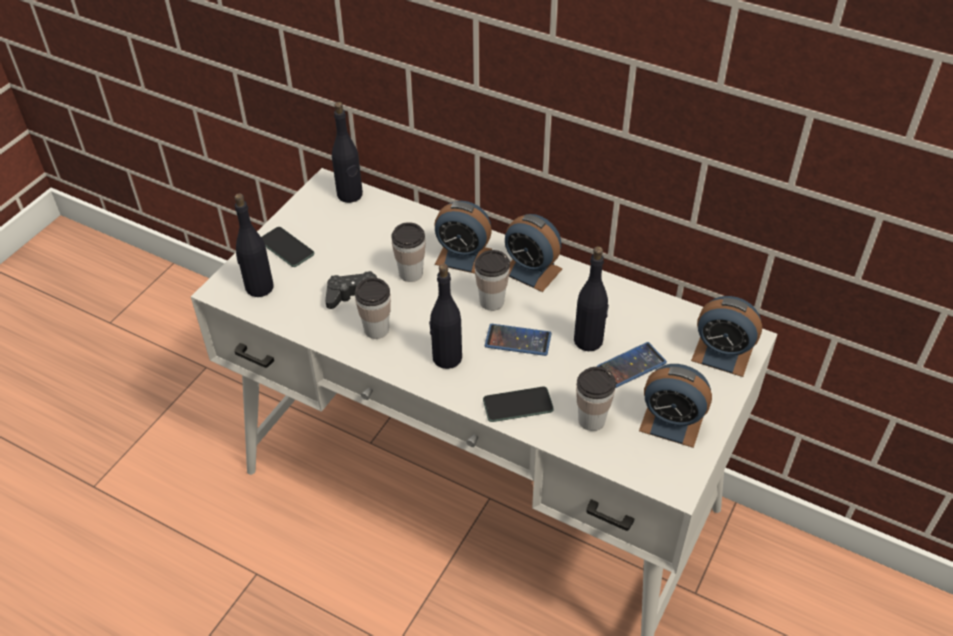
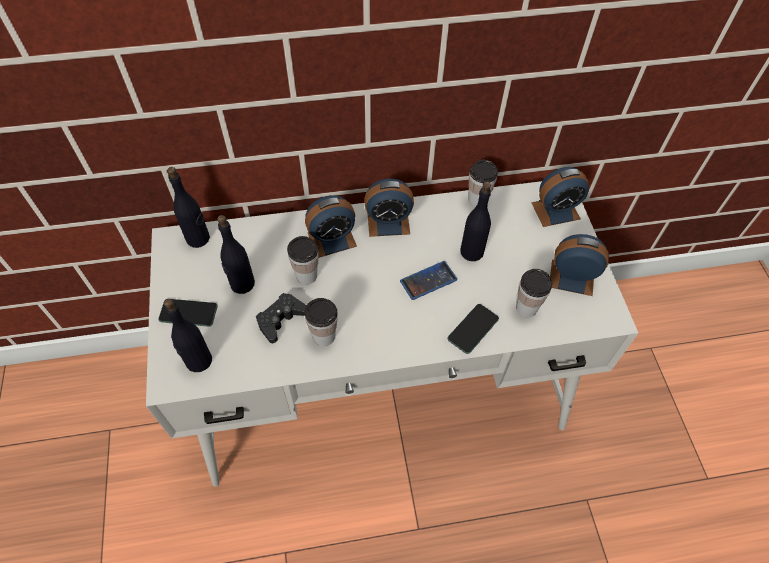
camera: 40 degrees left, 10 degrees up
(446, 358) = (394, 325): black bottle -> black bottle (242, 284)
(492, 301) = (384, 262): cup -> cup (477, 200)
(631, 365) = (513, 253): phone -> none
(671, 422) = (571, 277): alarm clock -> alarm clock turned 150 degrees counterclockwise

